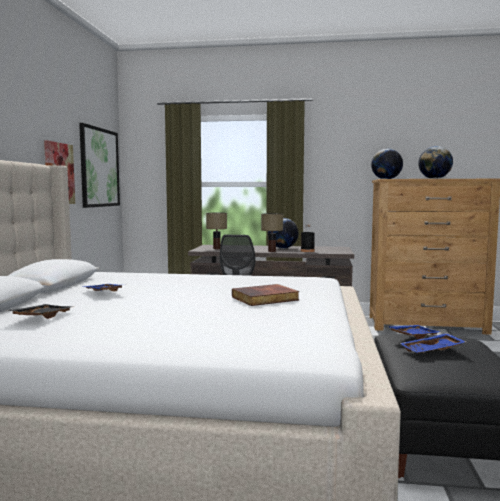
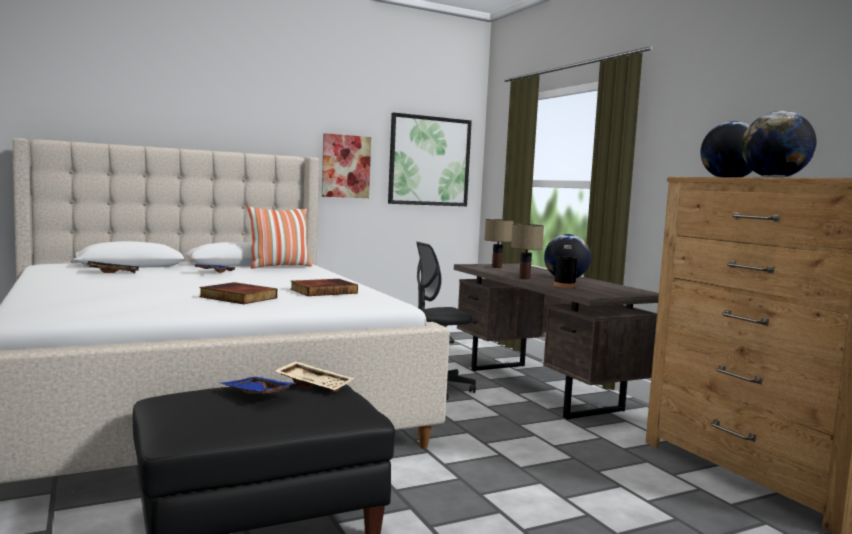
camera: 55 degrees right, 0 degrees up
(101, 277) = (279, 266): none -> pillow
(254, 282) = (323, 291): none -> book
(413, 336) = (315, 384): blue tray -> beige tray

